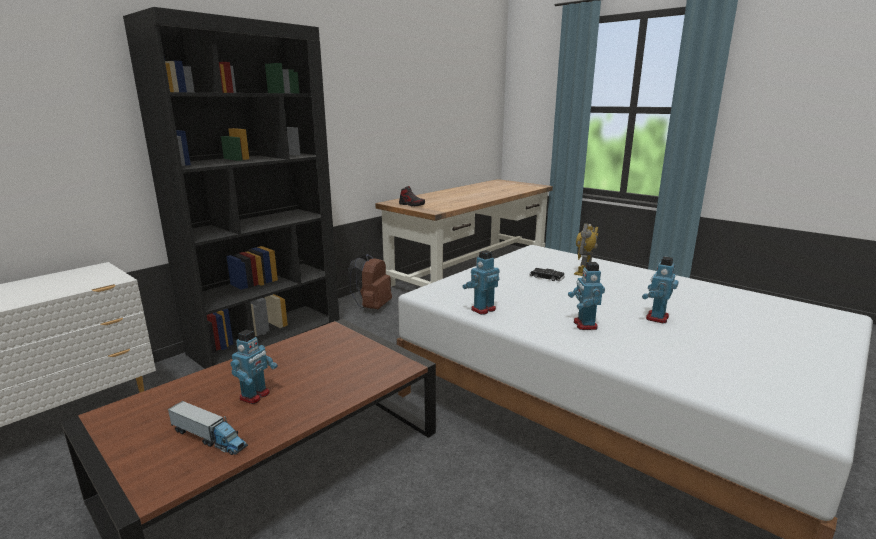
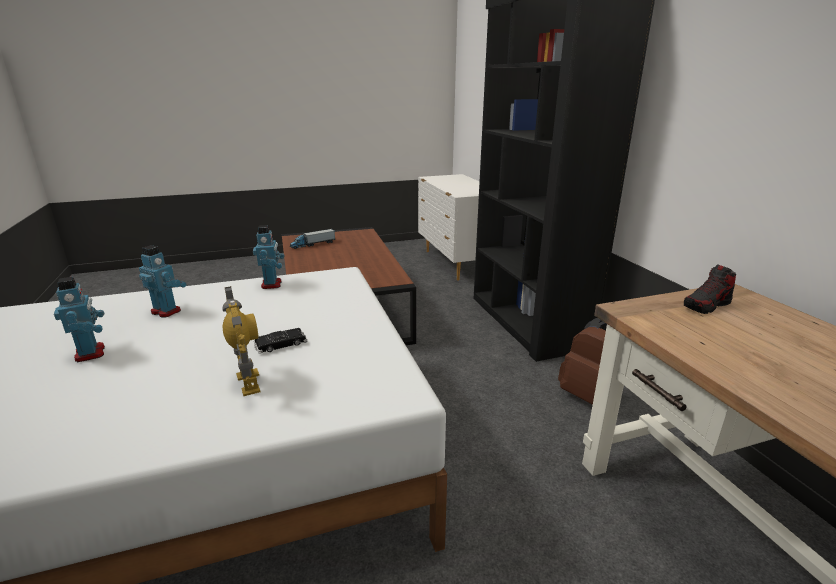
camera: 120 degrees right, 5 degrees up
(255, 396) = (335, 253): toy robot -> none

